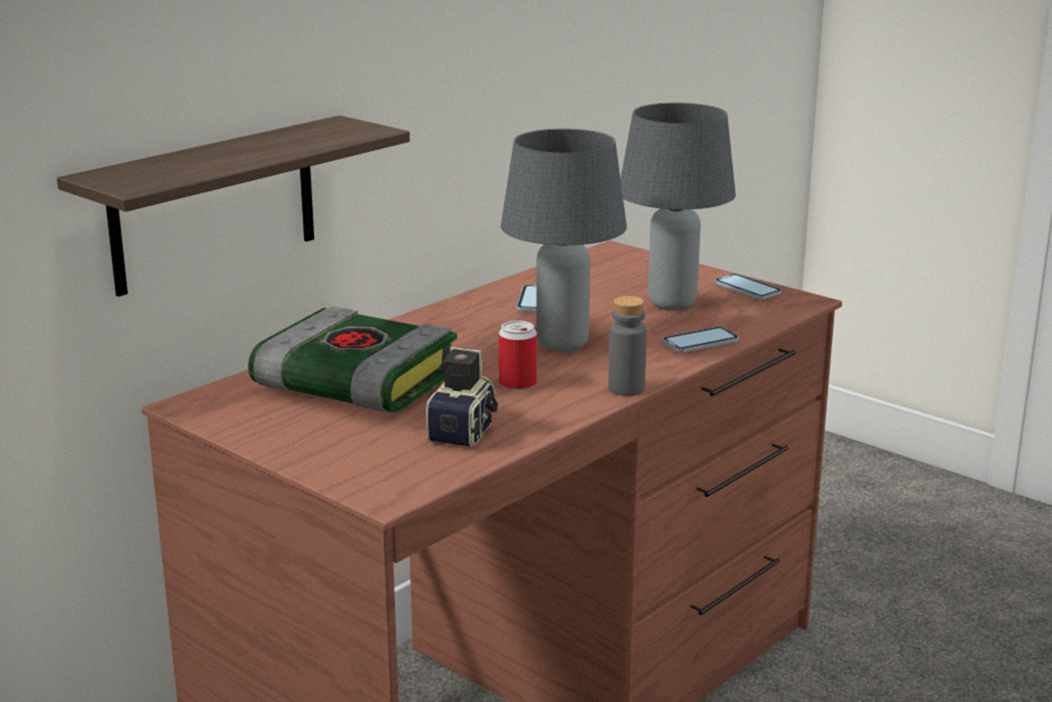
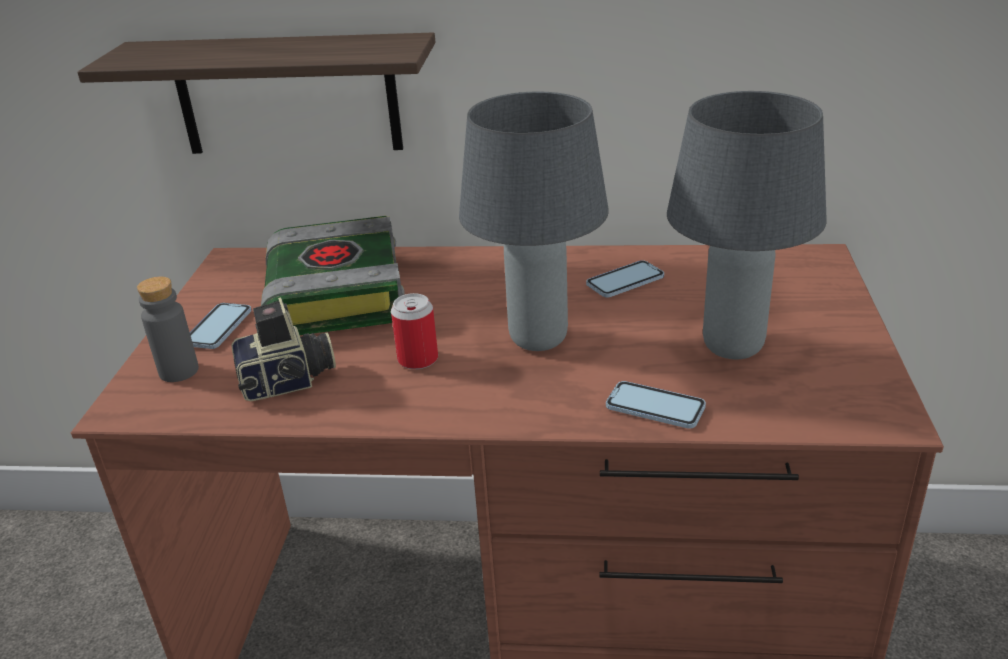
camera: 55 degrees right, 10 degrees up
(626, 389) = (473, 419): grey bottle -> grey bottle (179, 371)
(747, 289) = (856, 369): phone -> phone (218, 328)

